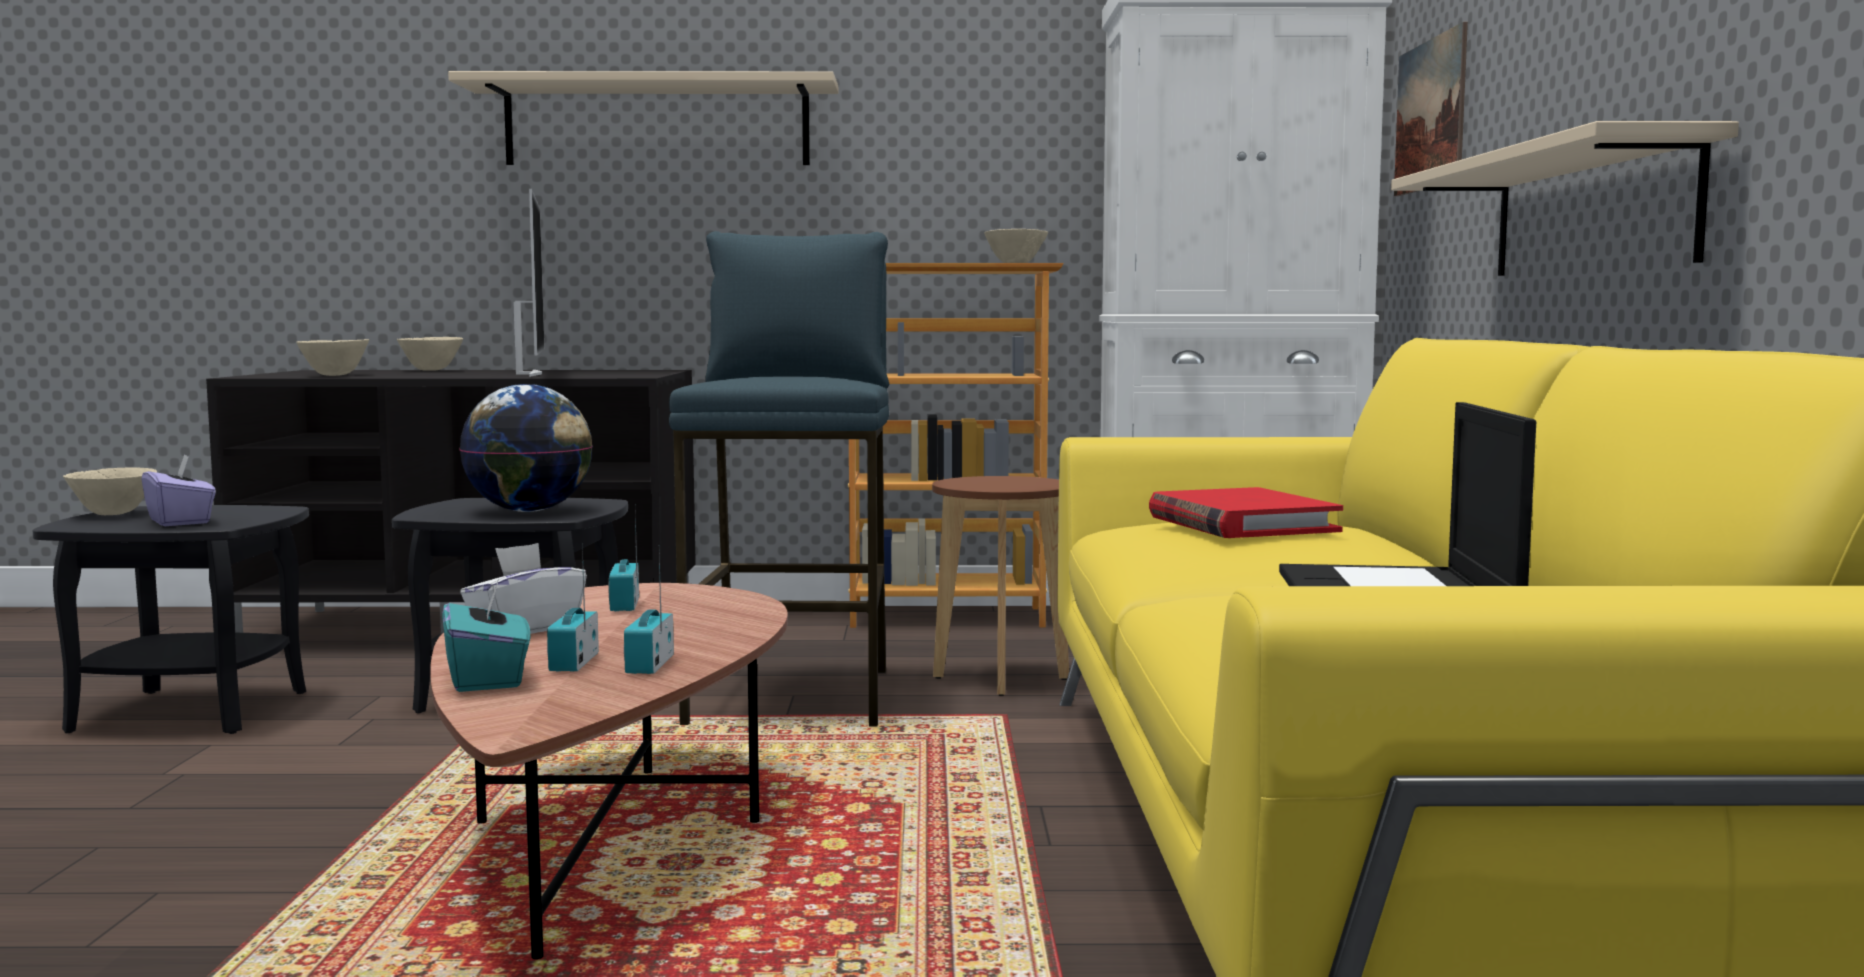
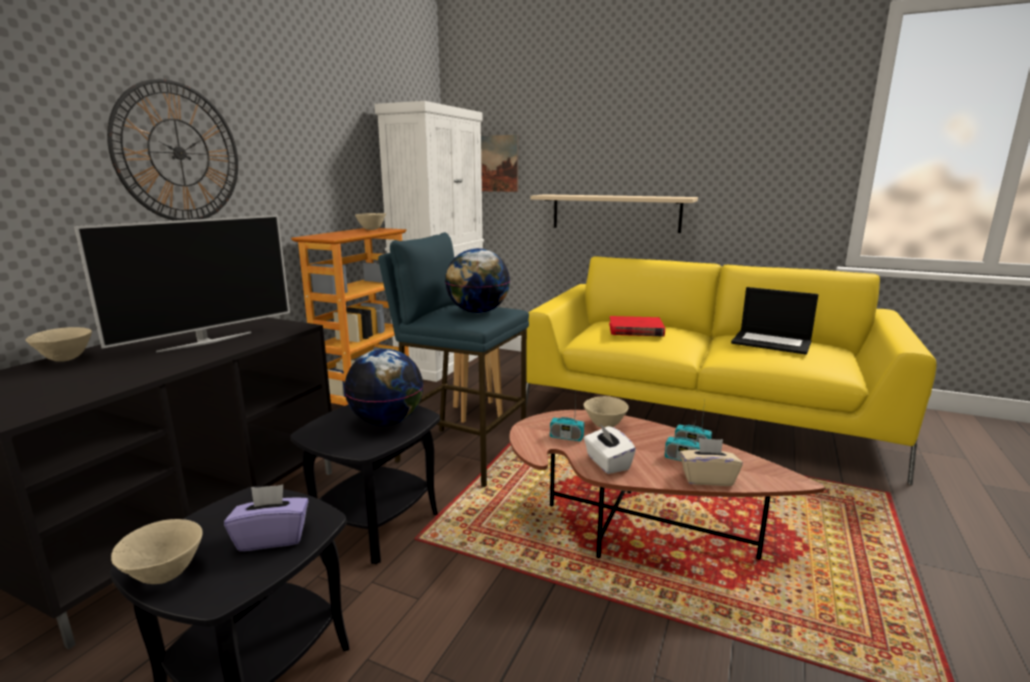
camera: 65 degrees left, 10 degrees up
(334, 375) = (80, 388): beige bowl -> beige bowl (605, 426)
(488, 679) = (707, 478): turquoise tissue box -> beige tissue box
(529, 374) = (205, 341): television -> television turned 120 degrees clockwise
(657, 125) = (179, 153): beige shelf -> wall clock
(785, 376) = (477, 312): none -> globe

